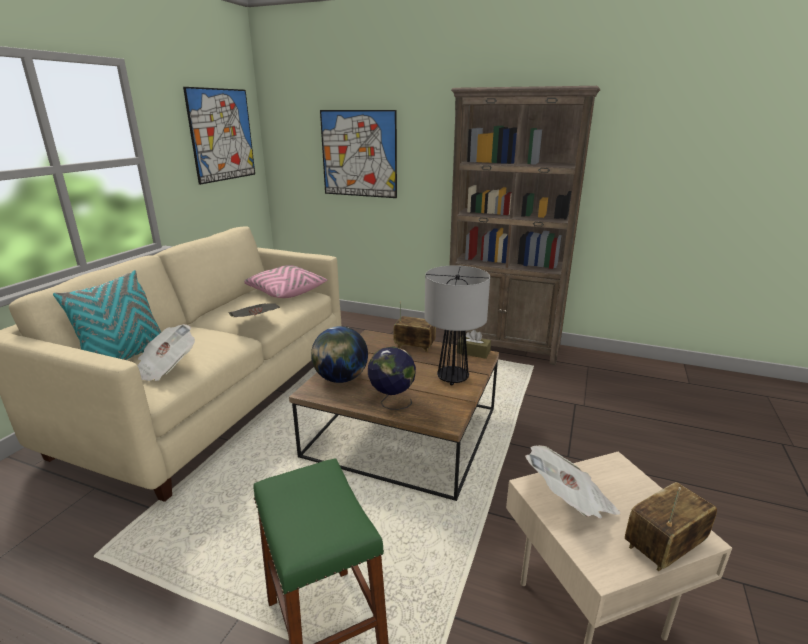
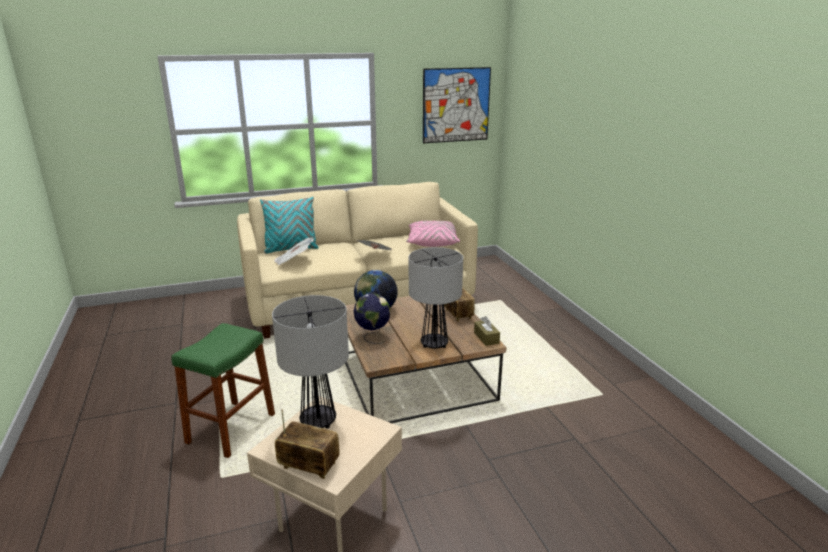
camera: 50 degrees right, 0 degrees up
(359, 154) = (554, 135): picture -> none
(503, 347) = (608, 367): brown bookcase -> none
(569, 501) = (319, 421): newspaper -> table lamp

